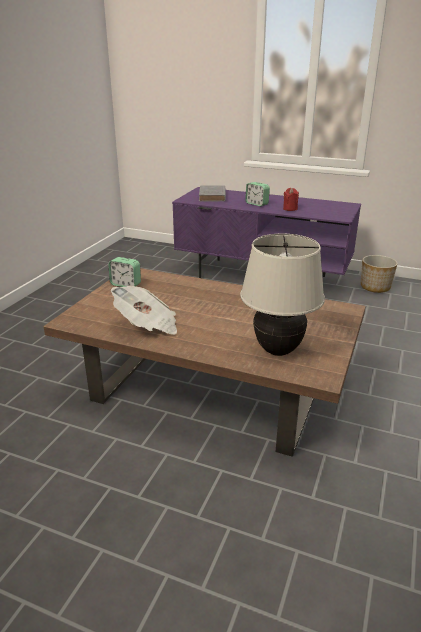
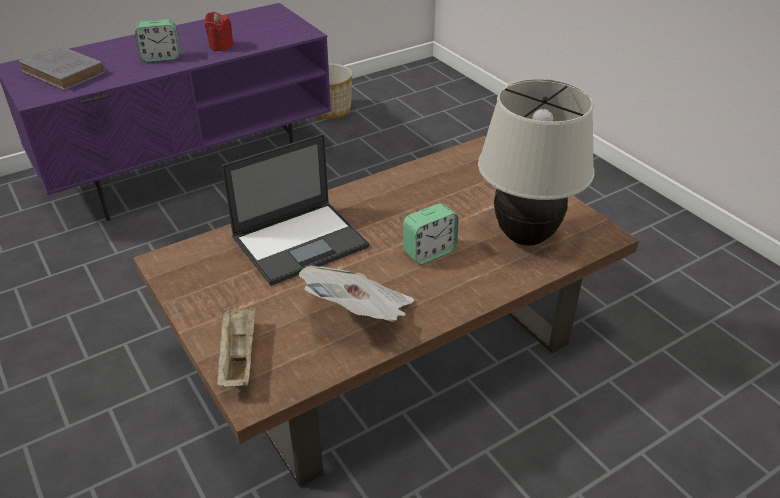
camera: 55 degrees left, 10 degrees up
(87, 309) = (238, 357): none -> beige tray
(125, 284) = (201, 285): alarm clock -> alarm clock (429, 252)
(185, 293) = (301, 242): none -> laptop

